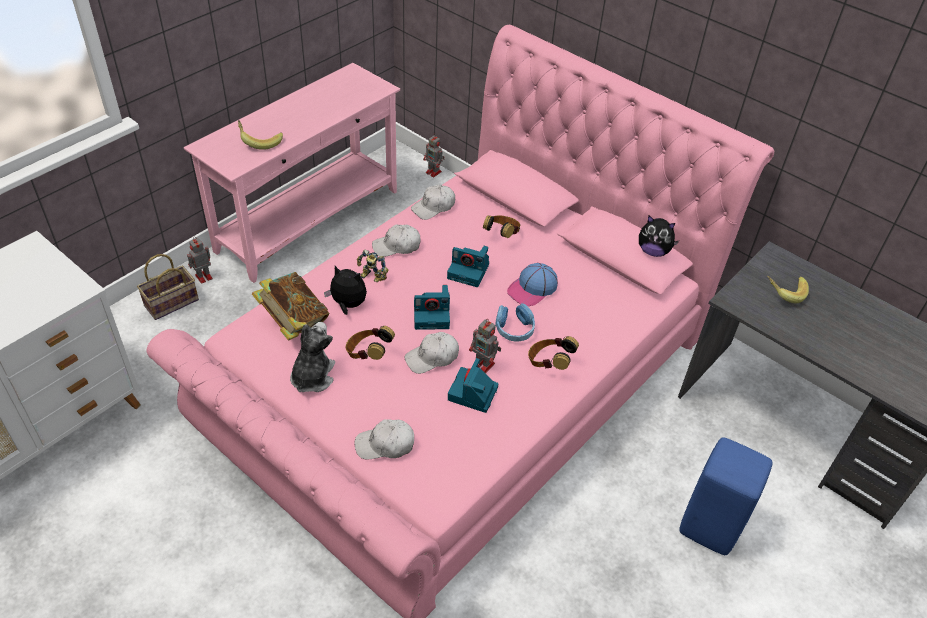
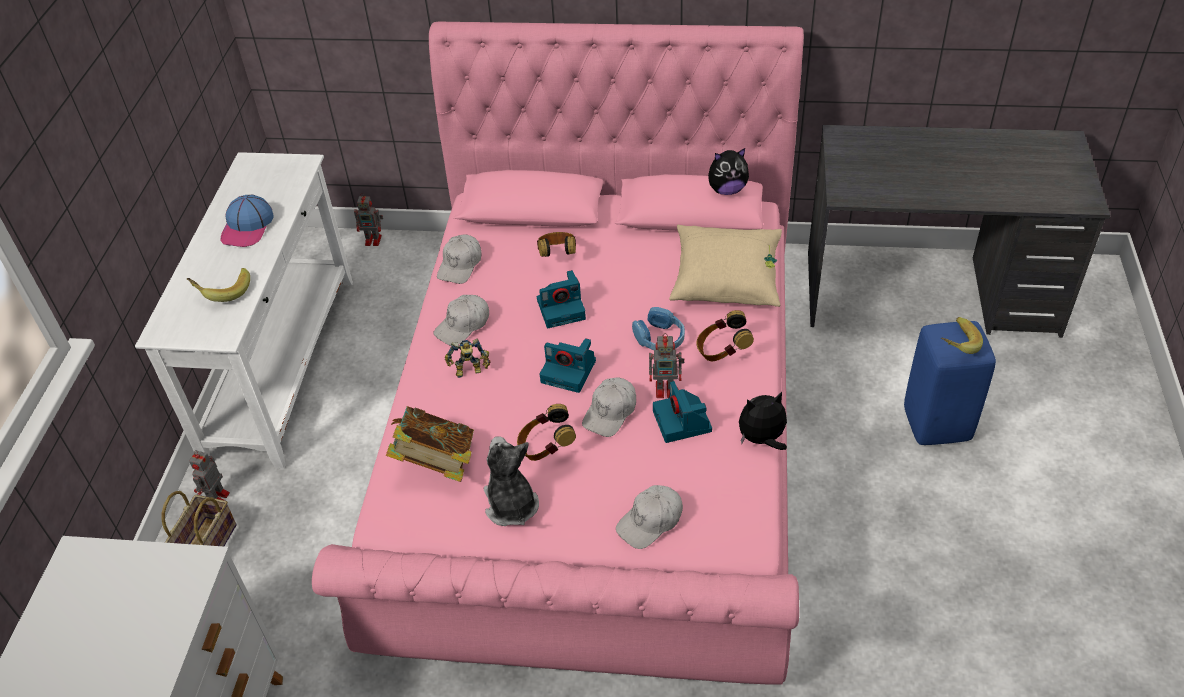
camera: 30 degrees left, 0 degrees up
(309, 220) = (281, 365): pink console table -> white console table
(348, 305) = (473, 413): plush toy -> plush toy (762, 439)
(432, 315) = (570, 371): camera -> camera turned 60 degrees clockwise
(532, 289) = (638, 291): cap -> cap (248, 227)
(602, 316) = (725, 280): none -> beige pillow
(783, 292) = (878, 164): banana -> banana (955, 344)

